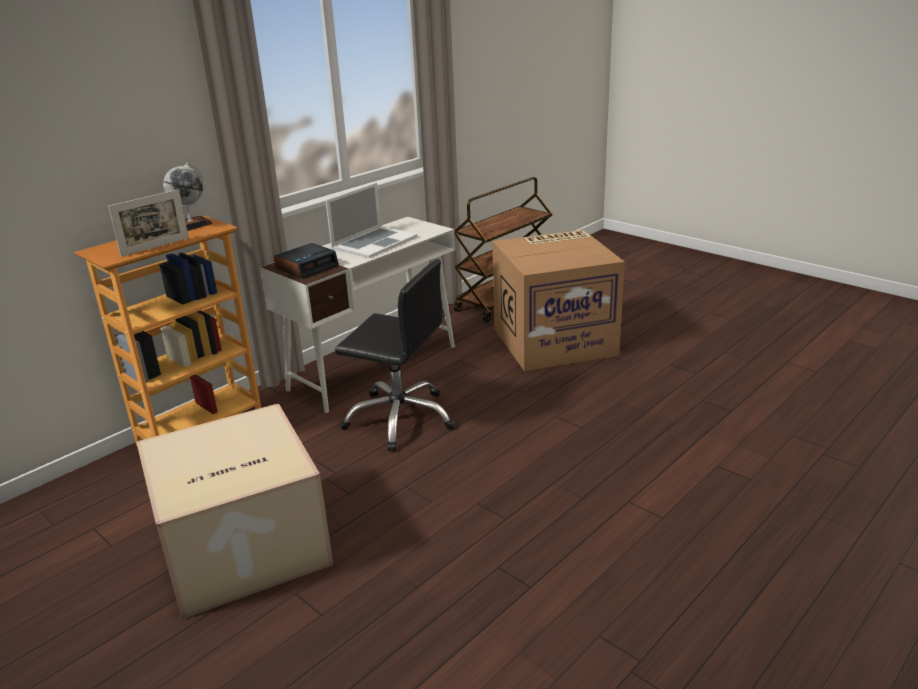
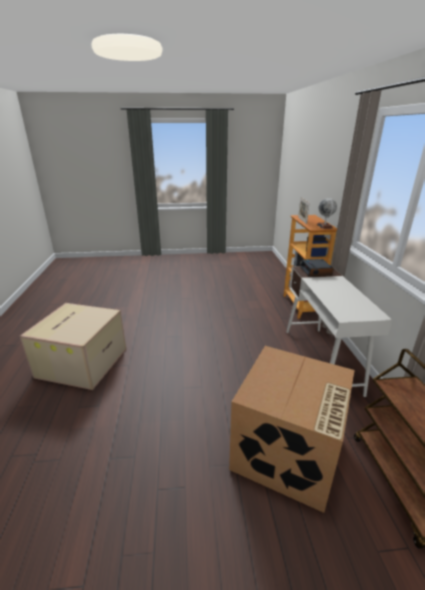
camera: 130 degrees right, 0 degrees up
(241, 547) = (223, 296): cardboard box -> cardboard box (82, 362)
(374, 242) = (338, 293): laptop -> none
(400, 418) = (258, 345): black office chair -> none

